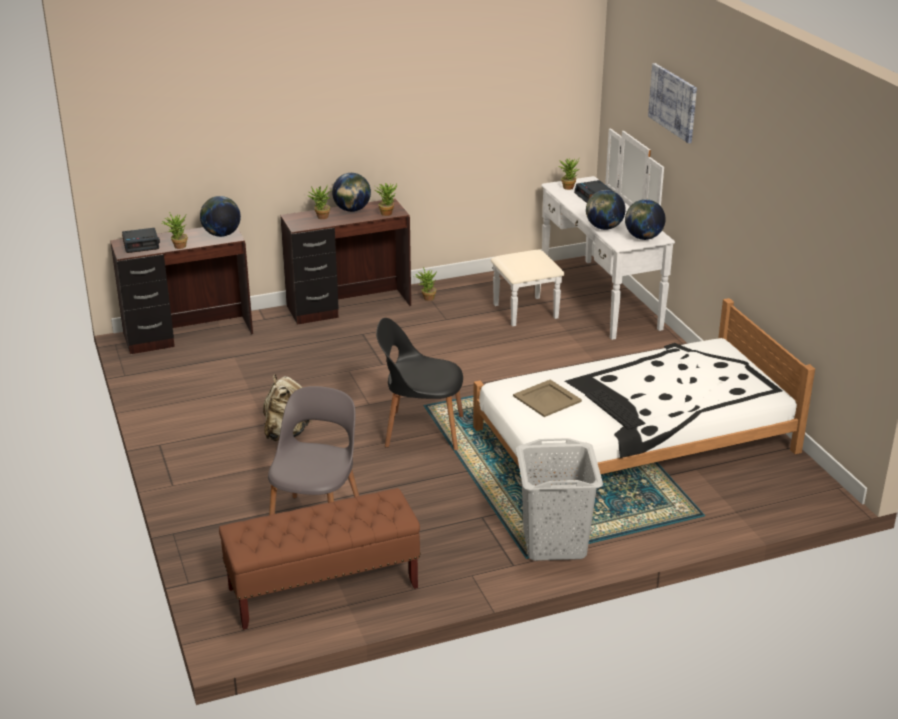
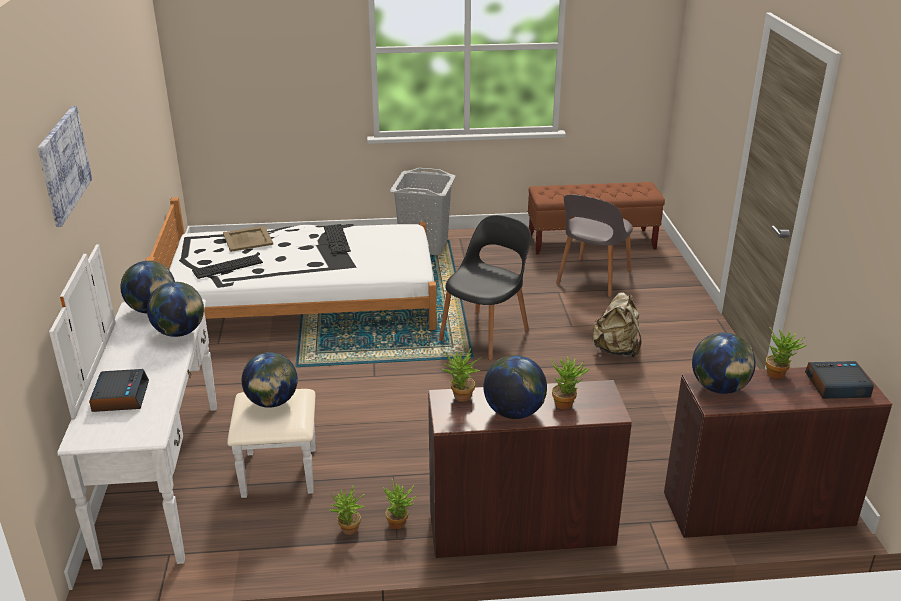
camera: 165 degrees left, 0 degrees up
(421, 430) = (486, 334): black chair -> black chair turned 75 degrees counterclockwise
(530, 262) = (272, 402): none -> globe
(547, 399) = (384, 255): beige tray -> beige tray (248, 239)
(568, 187) = (132, 427): potted plant -> potted plant (348, 531)
(689, 360) = (227, 266): none -> keyboard

